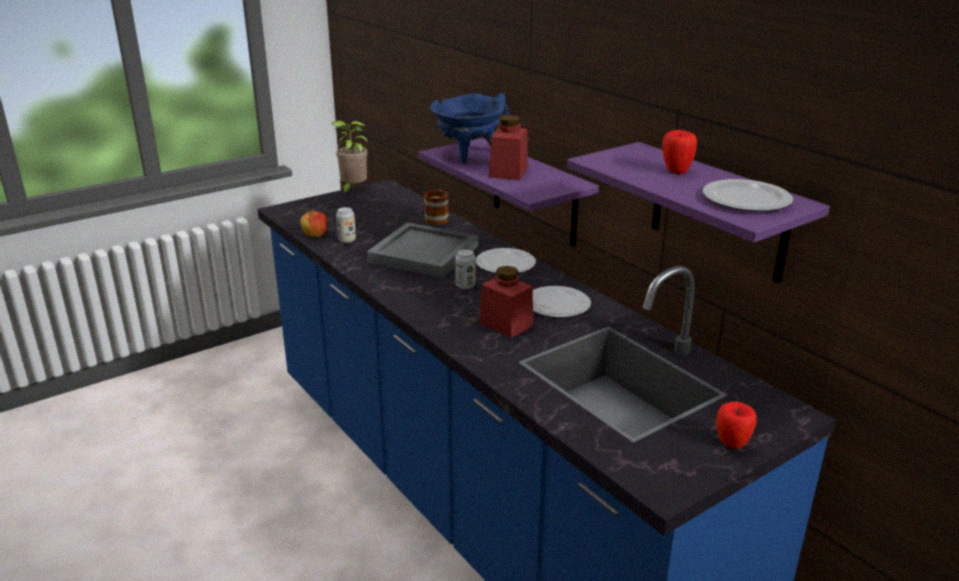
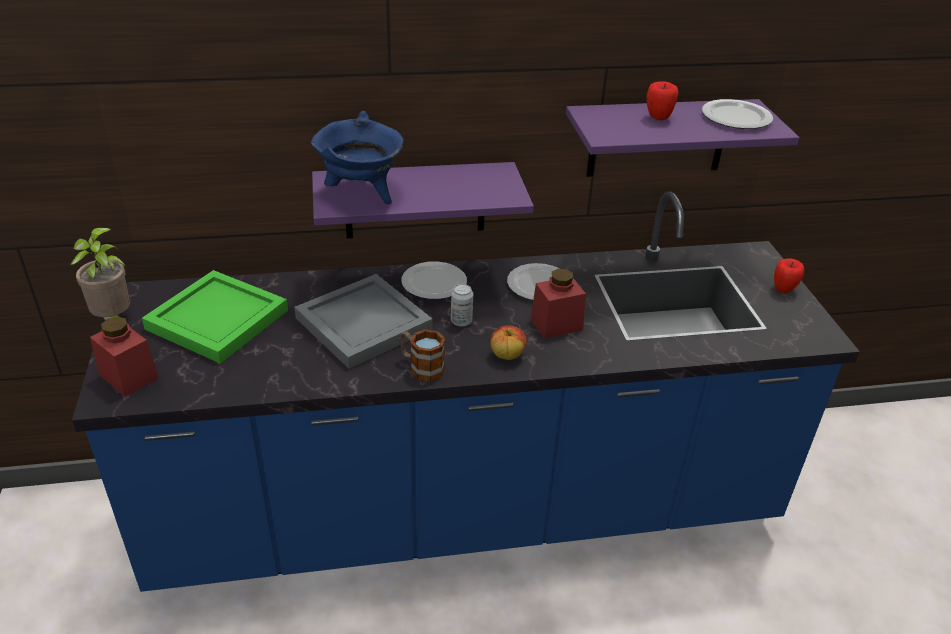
camera: 65 degrees left, 10 degrees up
(315, 235) = (228, 389): apple -> apple (507, 355)
(347, 240) = (270, 367): can -> none
(383, 212) = (217, 318): none -> green tray
(437, 218) = (277, 286): mug -> mug (421, 367)
(508, 172) = (439, 189): red jar -> red jar (129, 376)

